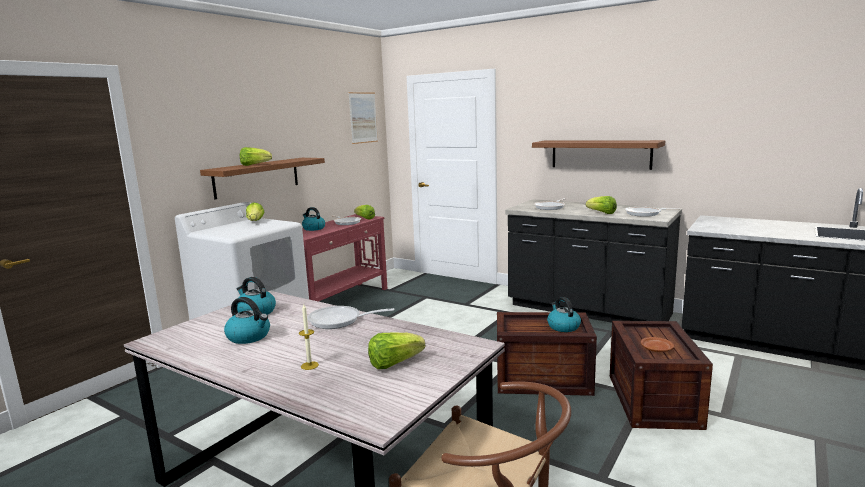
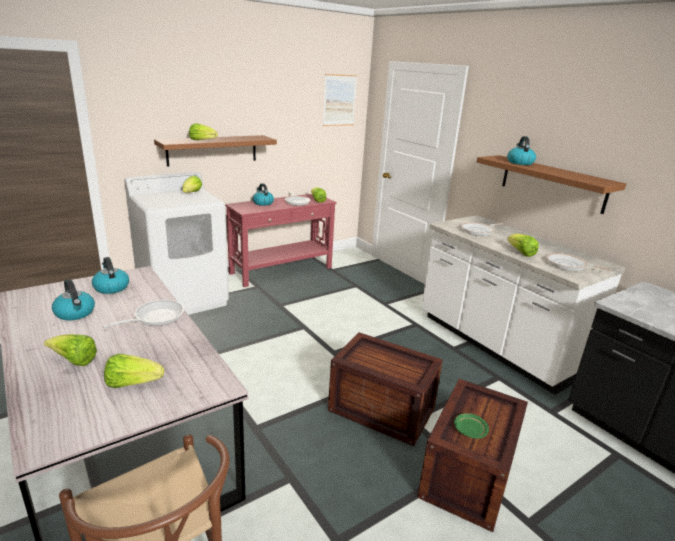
camera: 20 degrees right, 10 degrees up
(309, 365) = (74, 361): candle -> lettuce
(339, 321) = (155, 317): frying pan -> frying pan turned 105 degrees clockwise
(563, 327) = (404, 369): kettle -> kettle (519, 162)
(587, 311) = (495, 345): black counter -> white counter
(656, 349) = (470, 430): brown plate -> green plate

